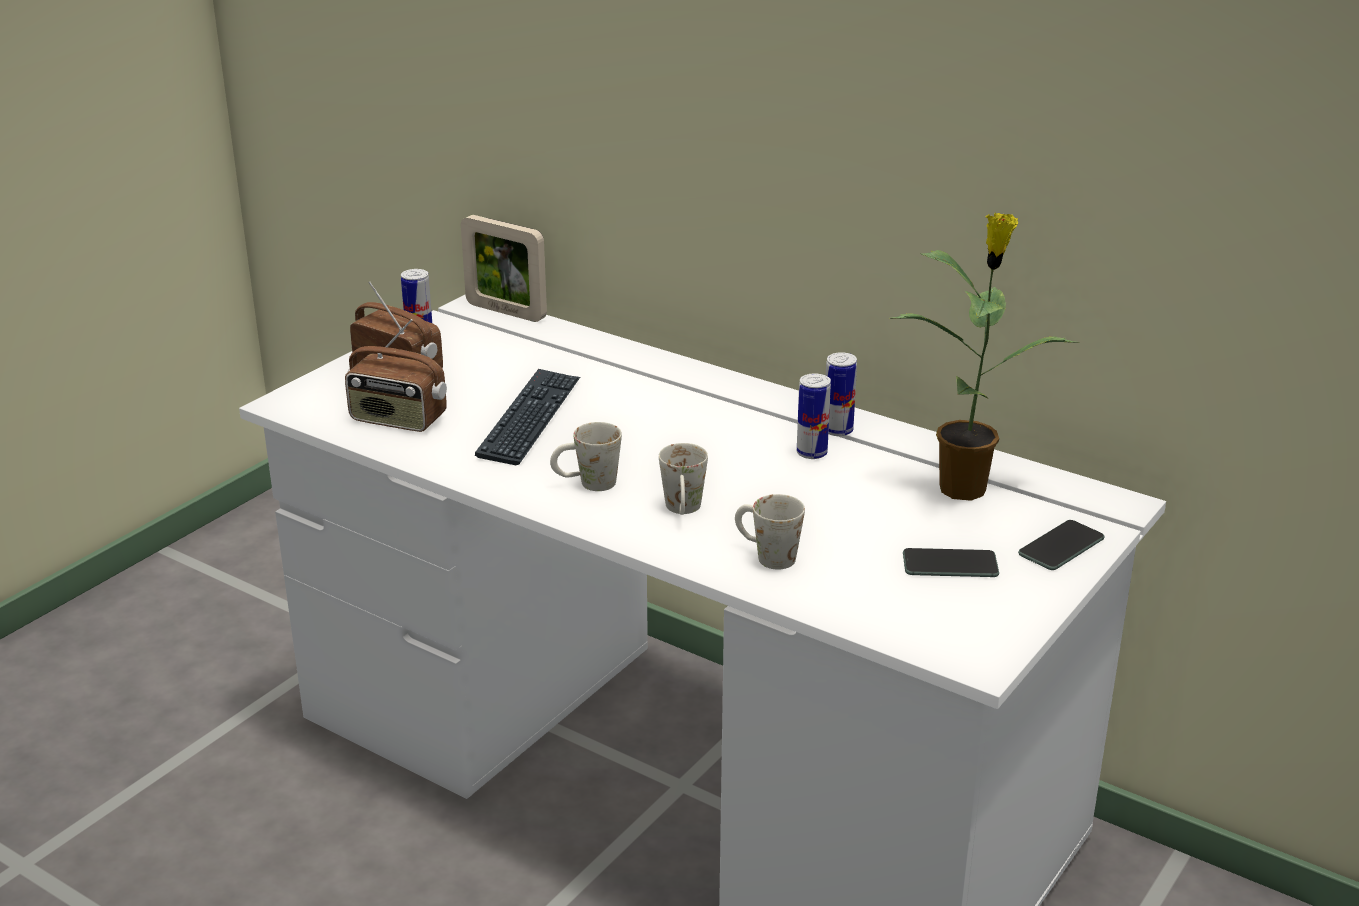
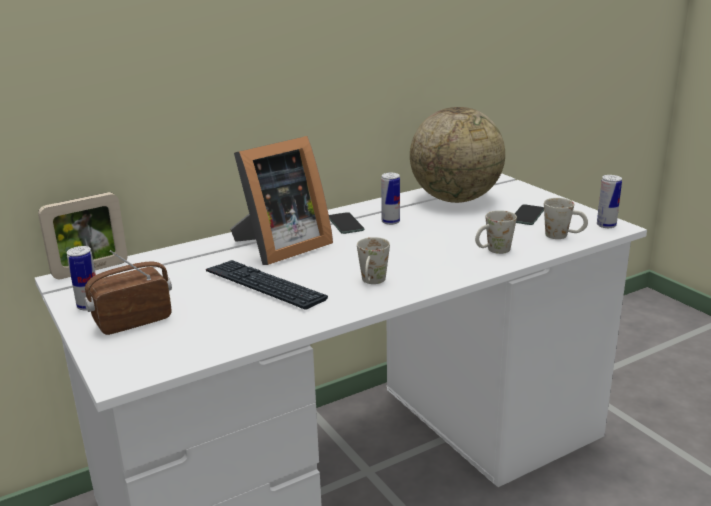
camera: 65 degrees left, 5 degrees down
(397, 420) = (211, 332): radio -> none
(651, 398) = (280, 247): none -> picture frame
(683, 511) = (429, 262): white mug -> white mug (563, 236)
(838, 430) = (371, 212): can -> can (606, 225)
(965, 487) = (455, 199): potted plant -> globe
(1061, 546) = (523, 193): phone -> phone (345, 224)

